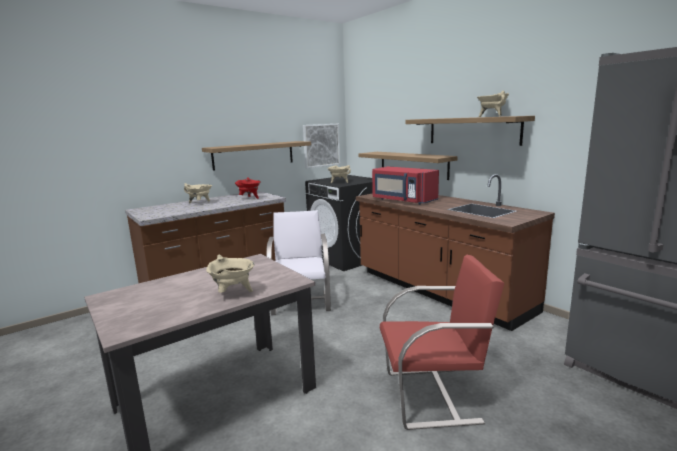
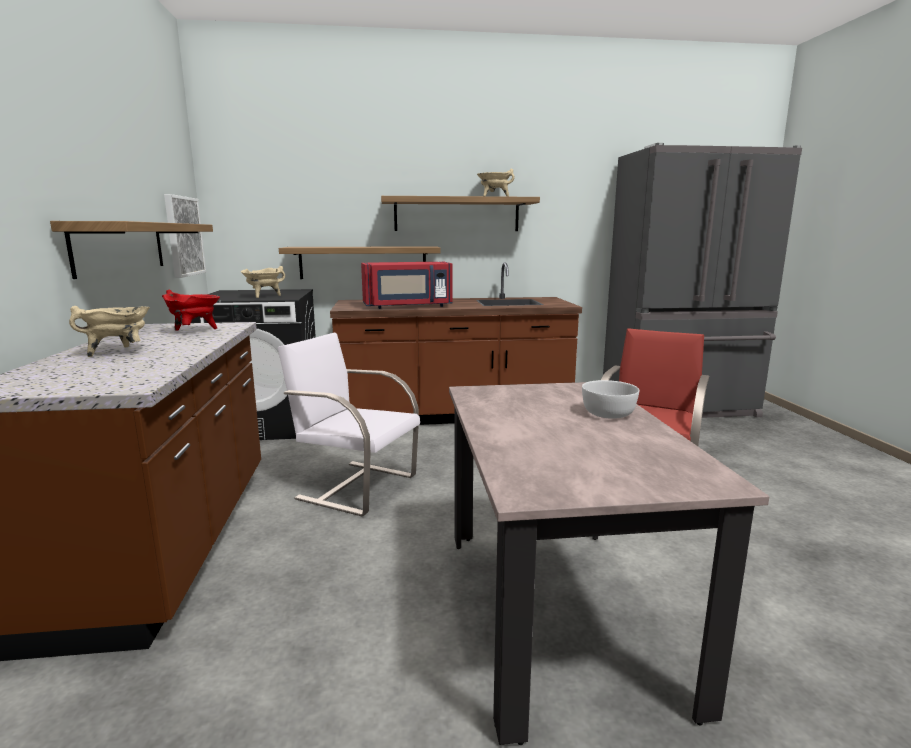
camera: 60 degrees left, 0 degrees up
(233, 293) = (609, 413): beige cooking pot -> white bowl

